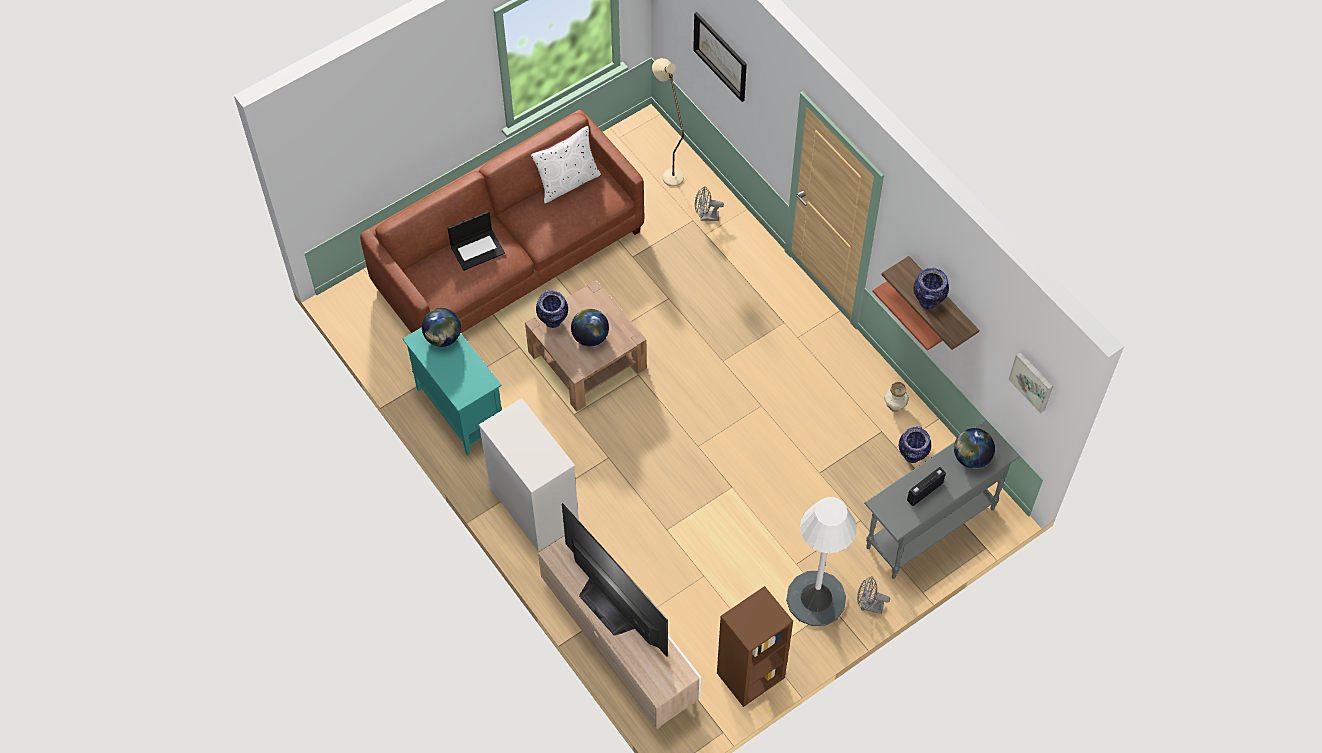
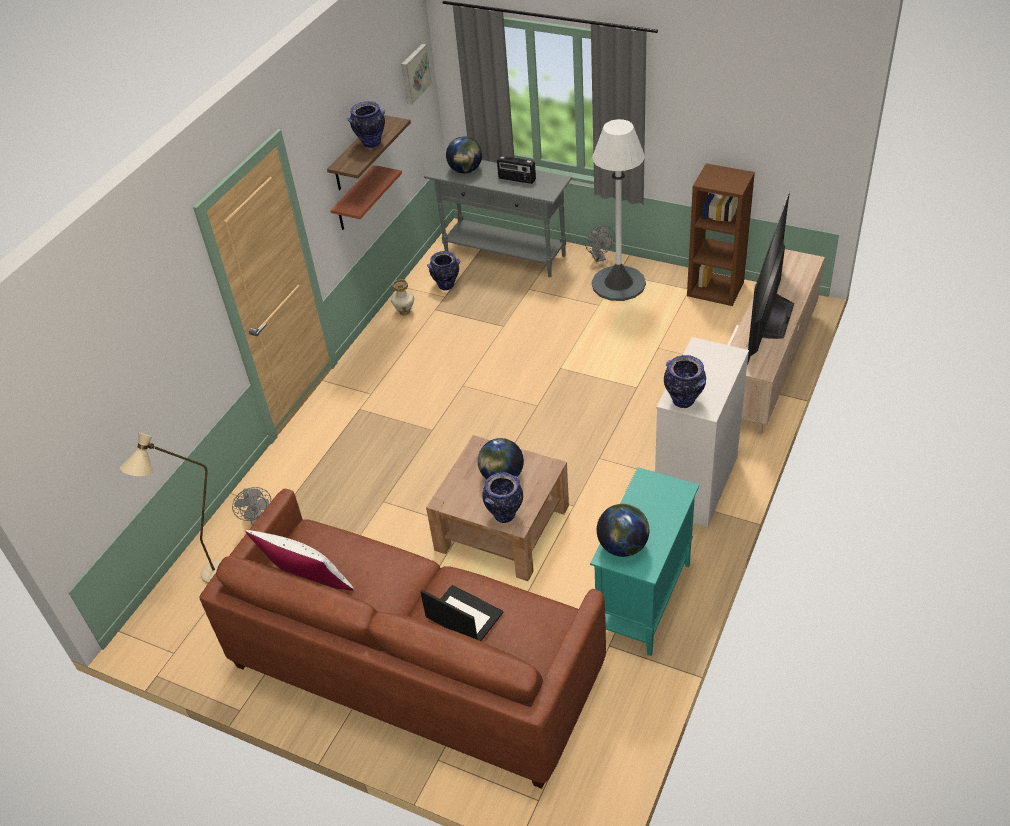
camera: 115 degrees left, 15 degrees down
(512, 417) = (684, 401): none -> vase
(720, 56) = (122, 371): picture -> none

